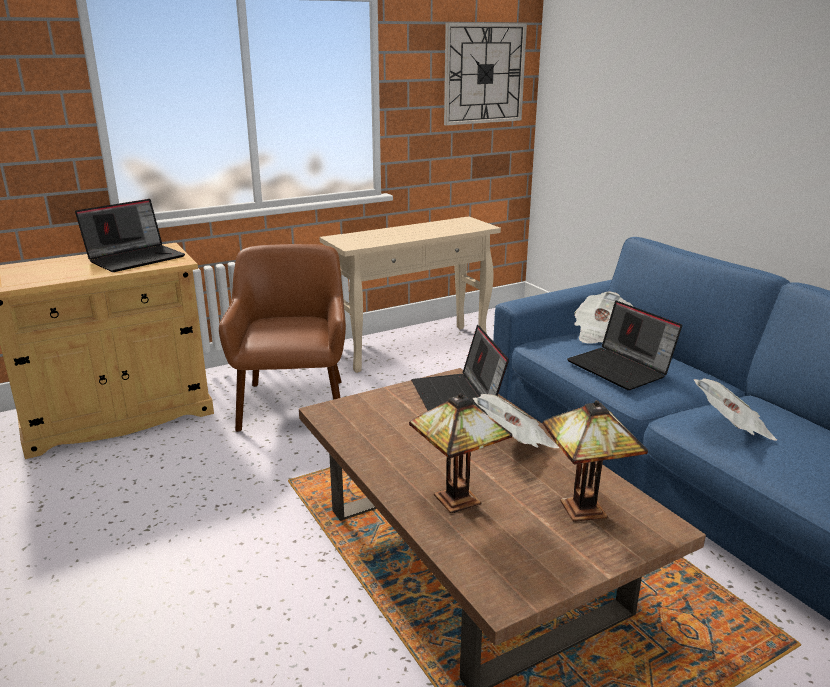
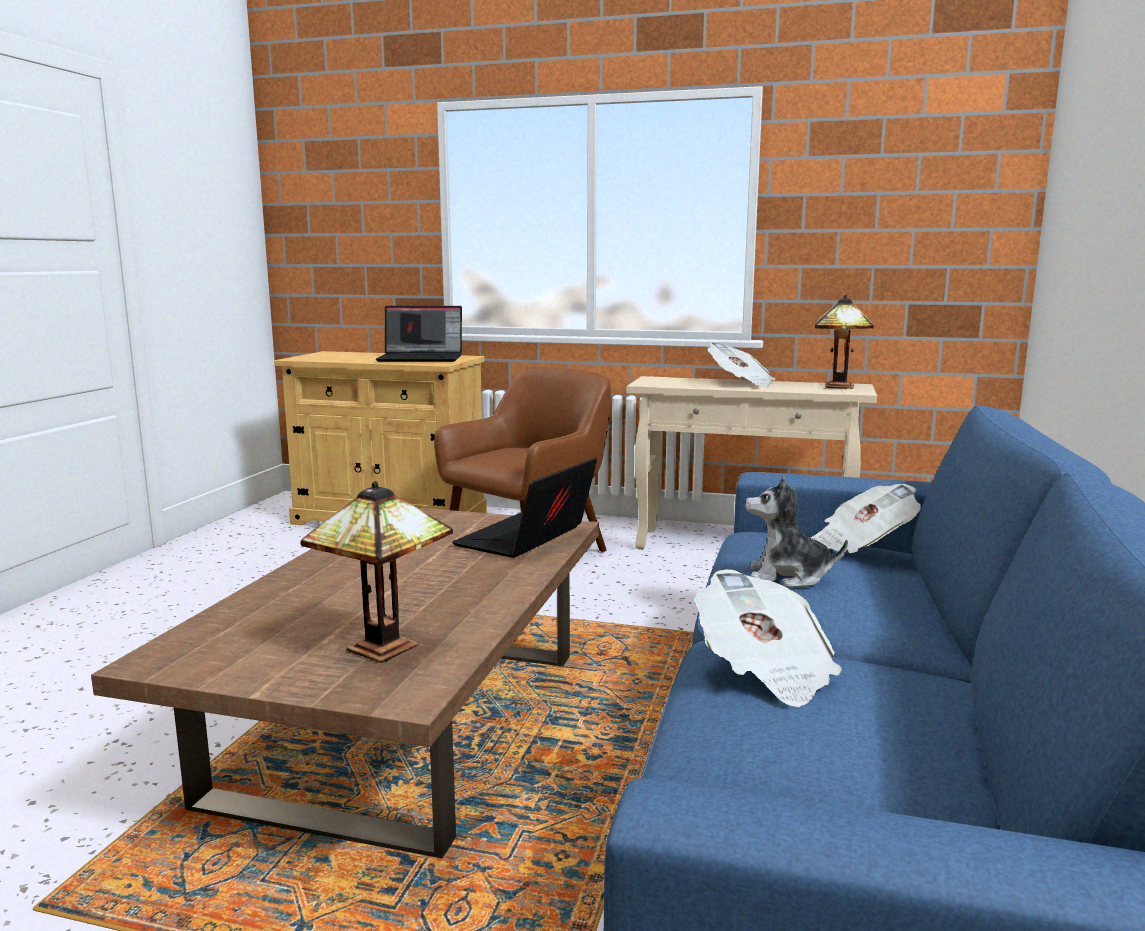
camera: 45 degrees right, 10 degrees down
(460, 500) = (314, 597): table lamp -> table lamp (841, 387)
(484, 74) = (933, 185): wall clock -> none
(515, 441) = (479, 583): newspaper -> newspaper (741, 384)
(621, 368) = (788, 577): laptop -> plush toy

